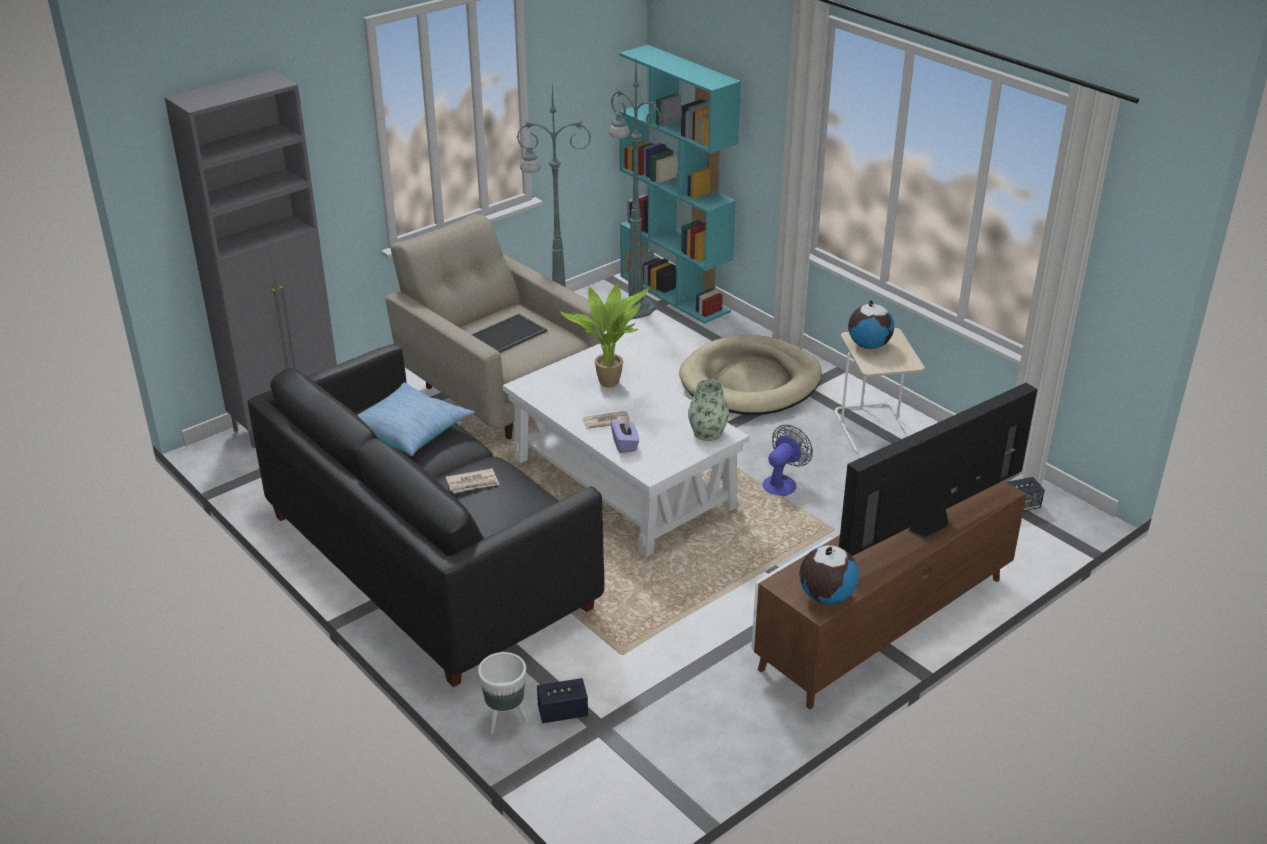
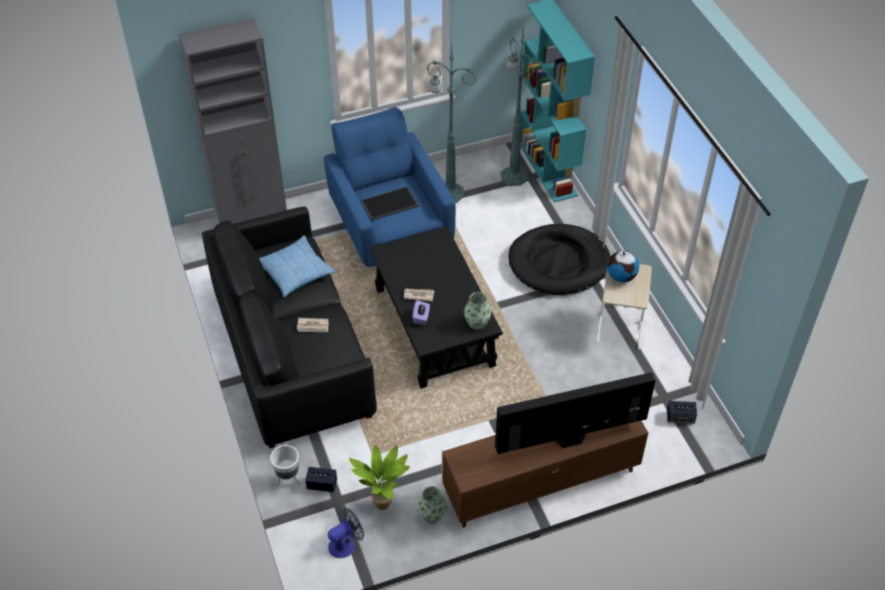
camera: 20 degrees right, 15 degrees up
(496, 391) = (389, 227): beige armchair -> blue armchair
(609, 381) = (437, 261): potted plant -> potted plant (384, 502)
(621, 483) = (433, 326): white coffee table -> black coffee table
(750, 381) = (559, 263): beige dog bed -> black dog bed
(754, 706) = (432, 515): none -> vase
(782, 482) = (535, 354): fan -> fan (346, 543)
(826, 596) = (476, 473): globe -> none

